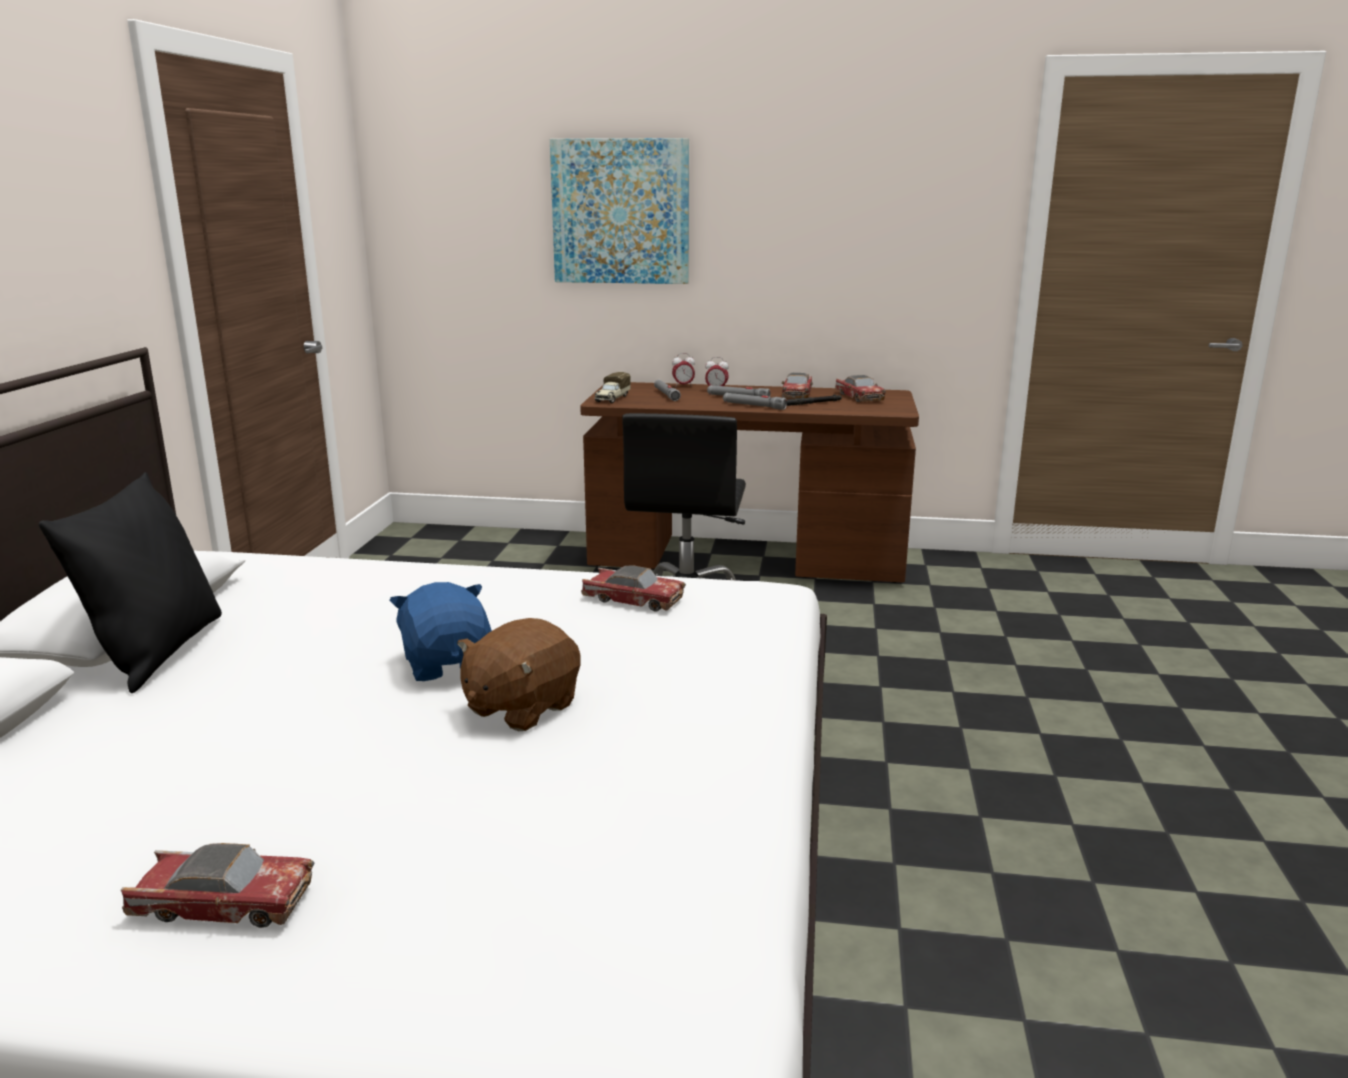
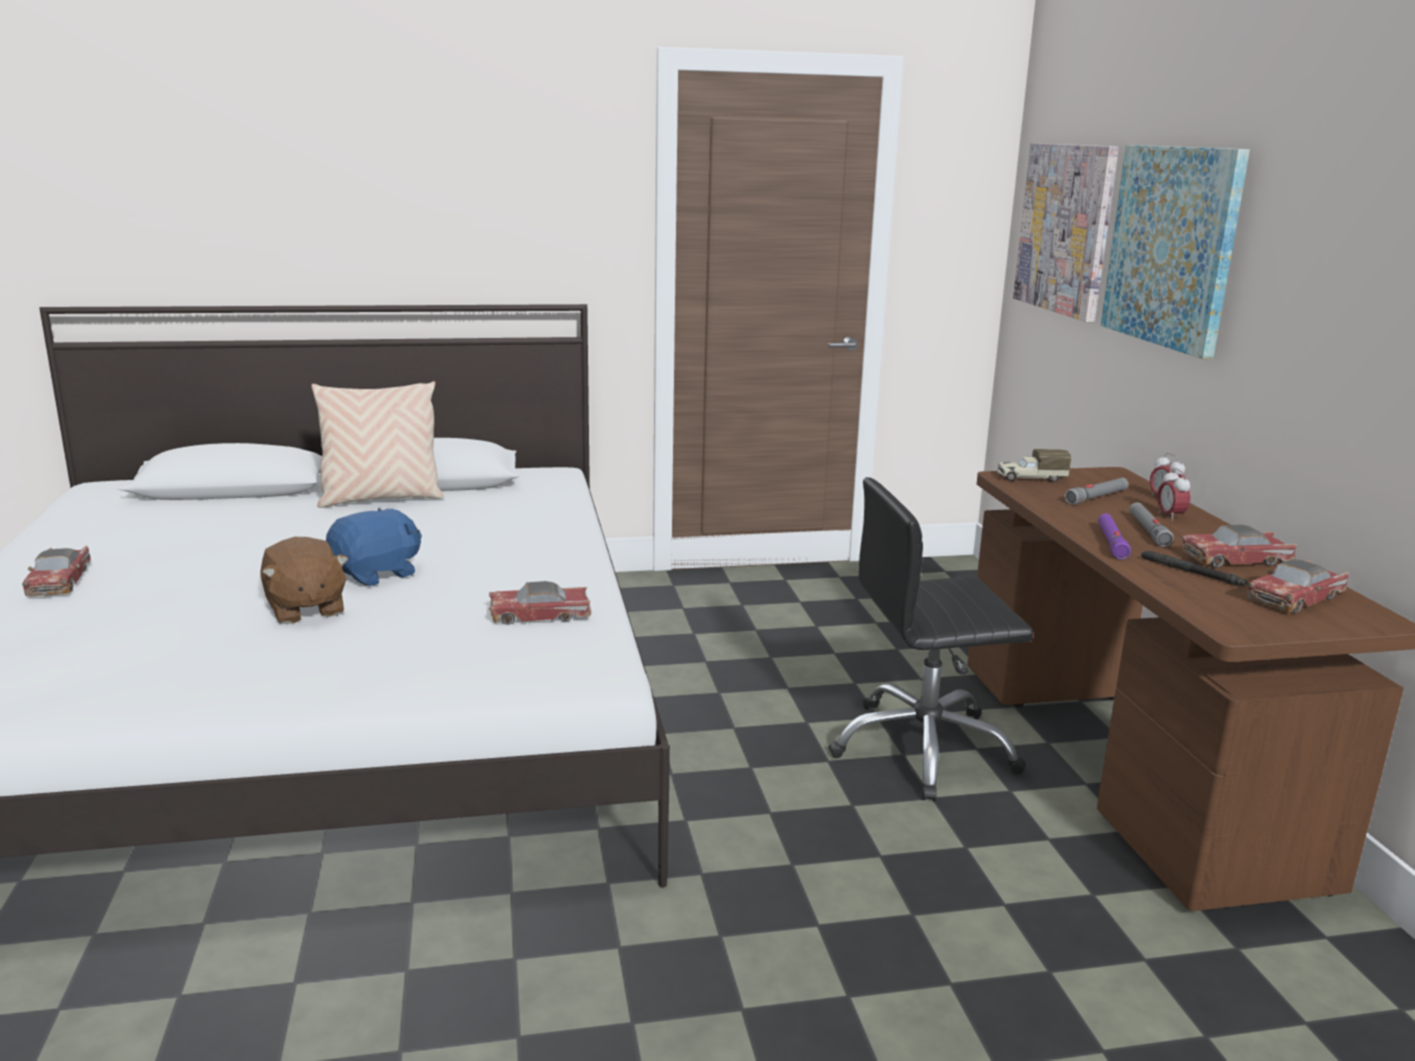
camera: 70 degrees right, 0 degrees up
(158, 652) = (381, 499): black pillow -> beige pillow
(466, 212) = (1066, 229): none -> picture
(520, 707) = (305, 609): brown plush toy -> brown plush toy turned 135 degrees counterclockwise
(633, 599) = (540, 615): toy car -> toy car turned 75 degrees clockwise
(753, 406) = (1111, 542): grey flashlight -> purple flashlight

